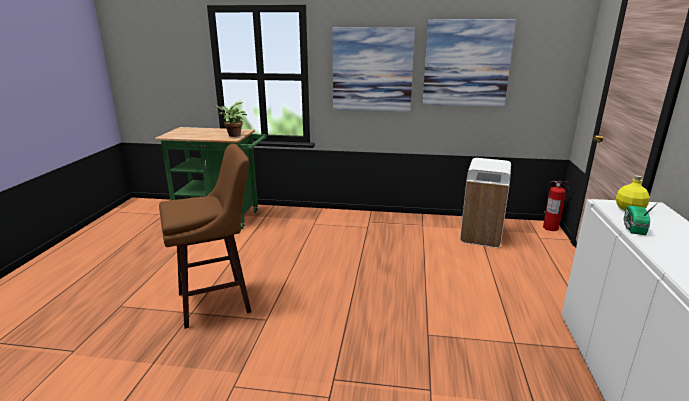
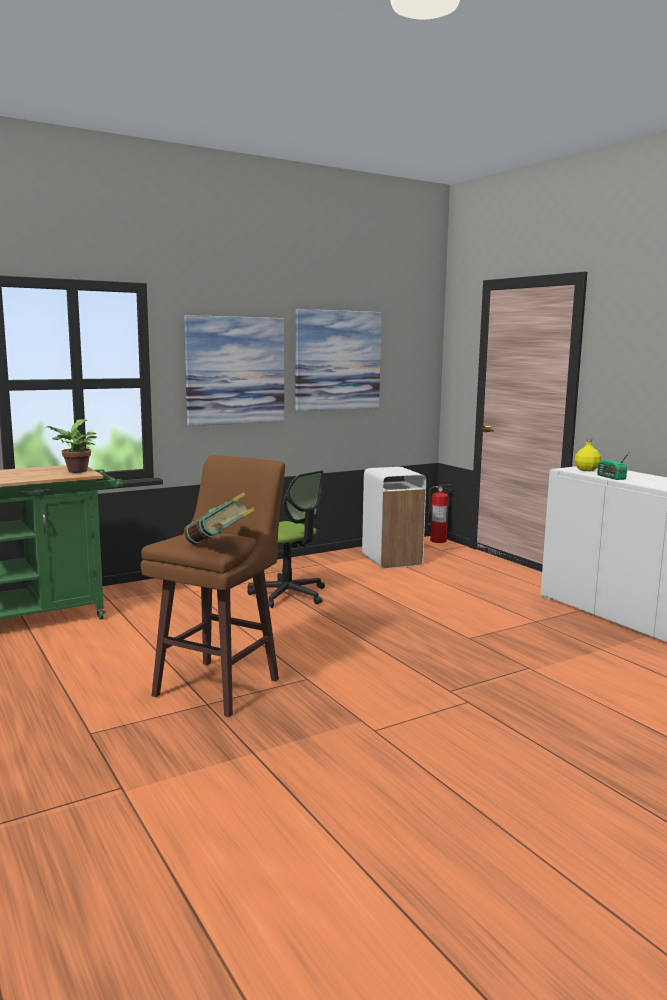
camera: 40 degrees left, 10 degrees down
(180, 214) = (219, 546): none -> book
(362, 245) = (288, 595): none -> office chair

